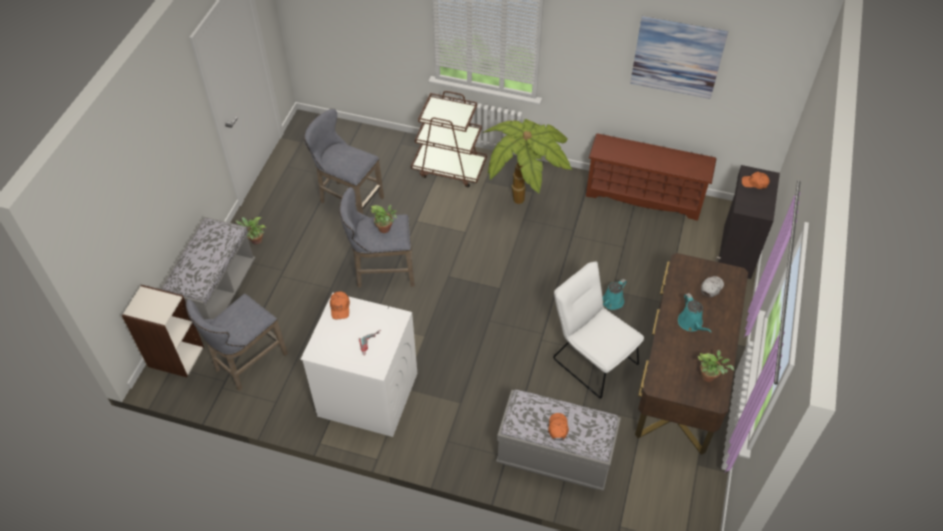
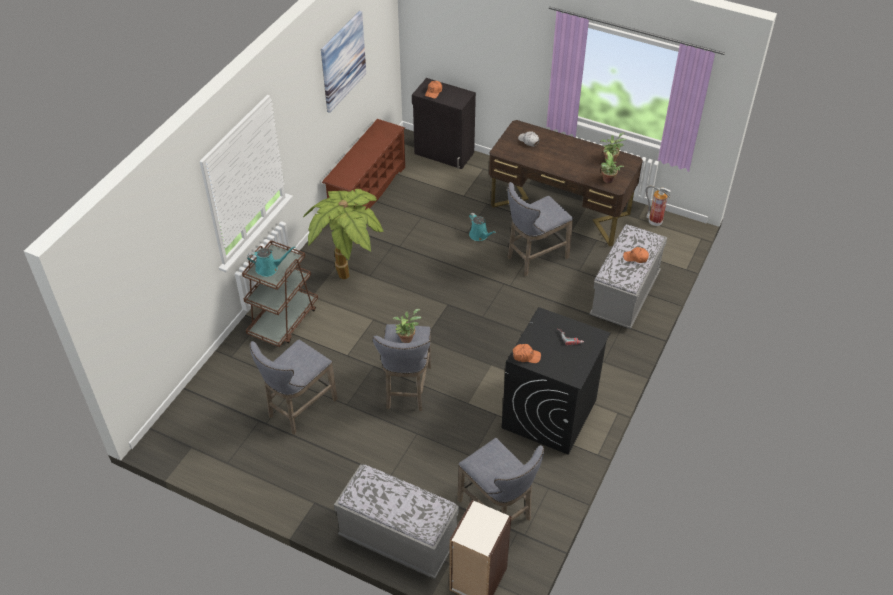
camera: 80 degrees left, 5 degrees down
(255, 241) = (333, 499): potted plant -> potted plant (608, 180)
(367, 394) = (549, 414): white washing machine -> black washing machine
(591, 358) = (534, 258): white chair -> grey stool
(691, 323) = (561, 158): turquoise watering can -> turquoise watering can (269, 268)
(697, 484) = (654, 222): none -> fire extinguisher

